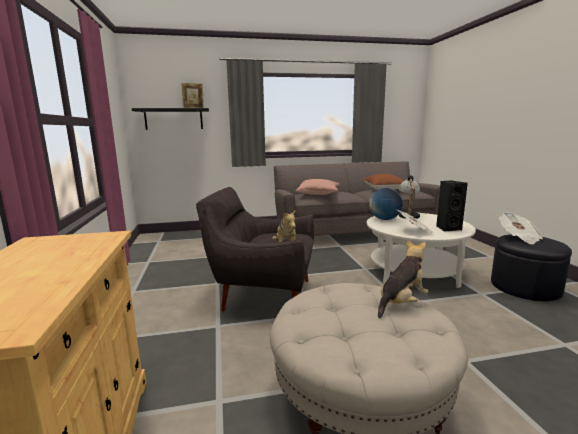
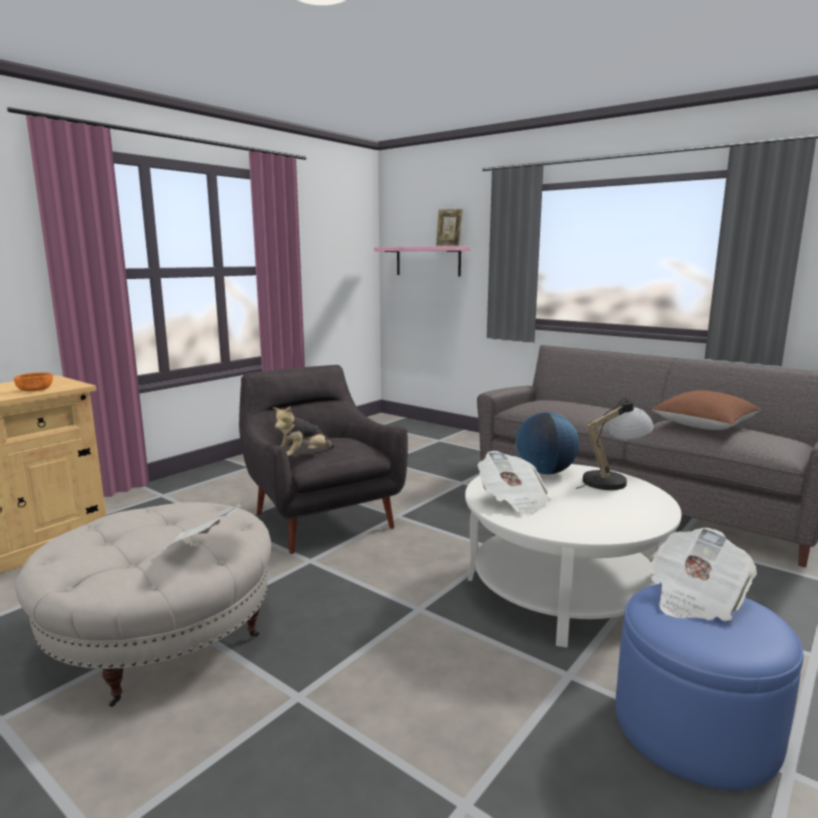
camera: 50 degrees right, 0 degrees up
(87, 248) = (35, 390): none -> orange bowl
(173, 119) = (428, 261): black shelf -> pink shelf
(318, 193) = (558, 405): pink pillow -> none
(401, 303) = (203, 547): plush toy -> newspaper
(447, 228) = (583, 520): black speaker -> none
(525, 287) = (695, 727): black ottoman -> blue ottoman

